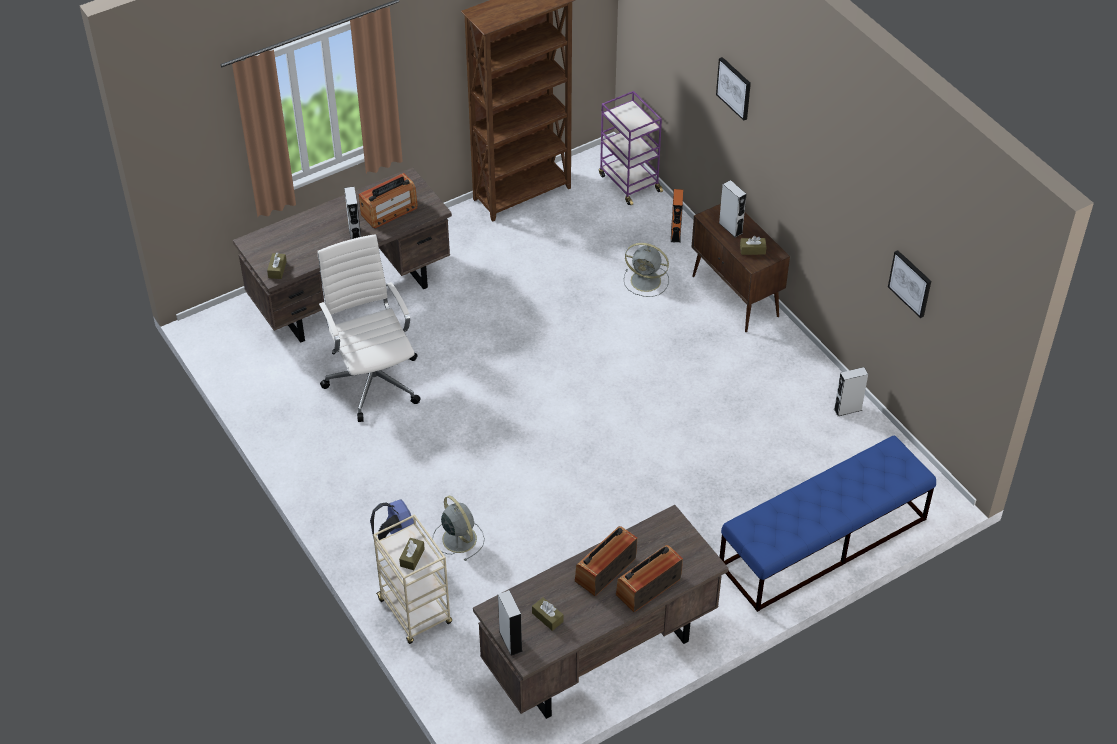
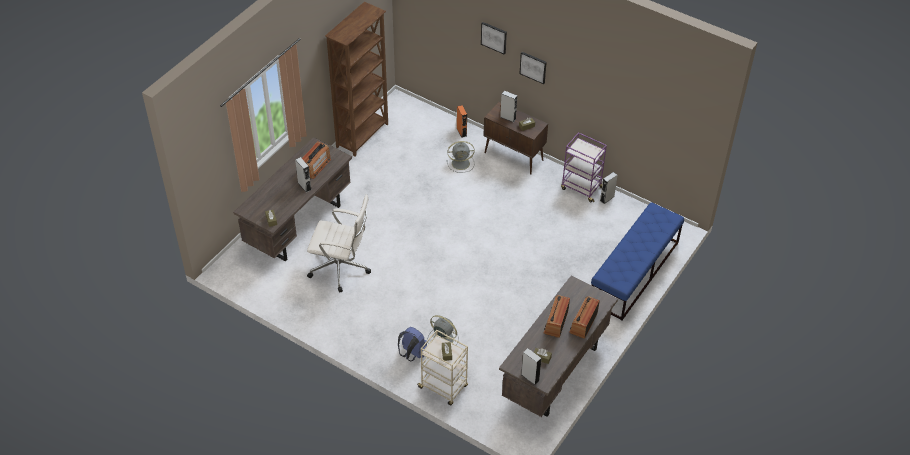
camera: 25 degrees left, 0 degrees up
(373, 380) = (341, 268): white office chair -> white office chair turned 150 degrees clockwise
(629, 182) = (419, 111): purple cart -> purple cart (581, 188)
(910, 283) = (640, 116): picture -> picture (533, 67)

